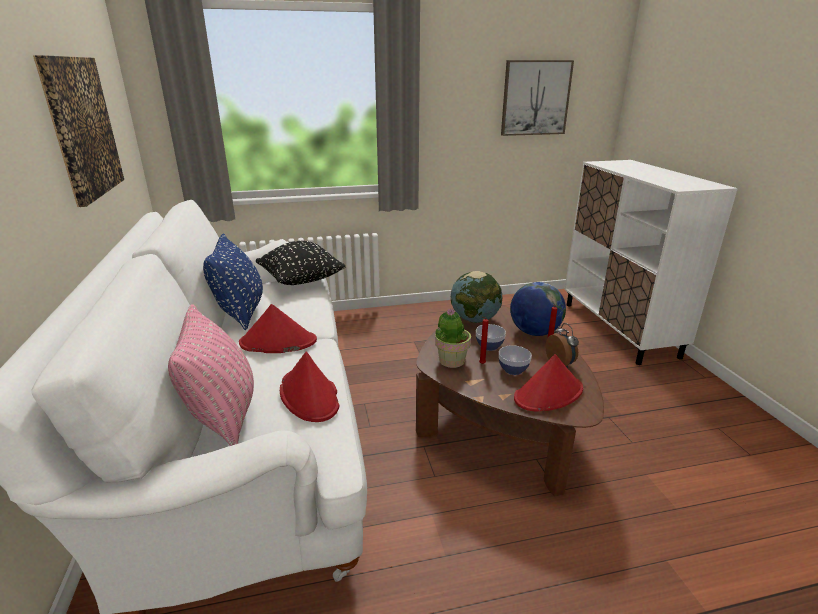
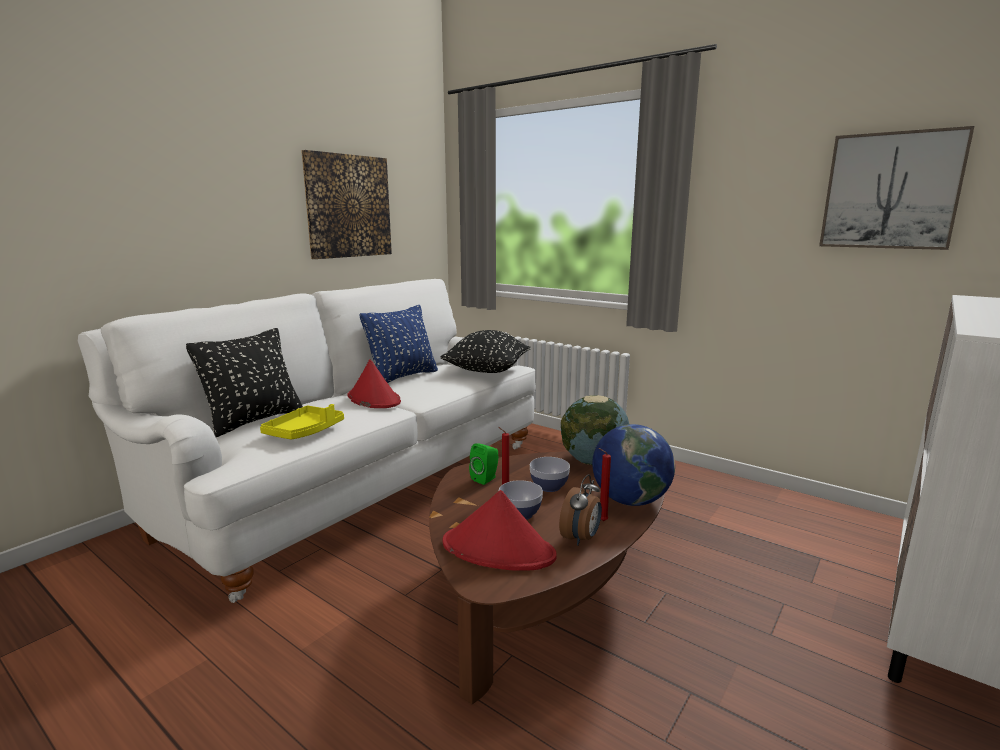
camera: 50 degrees right, 10 degrees down
(223, 415) = (254, 421): pink pillow -> black pillow
(309, 396) = (305, 432): red hat -> yellow tray
(451, 361) = (486, 478): potted plant -> green speaker

